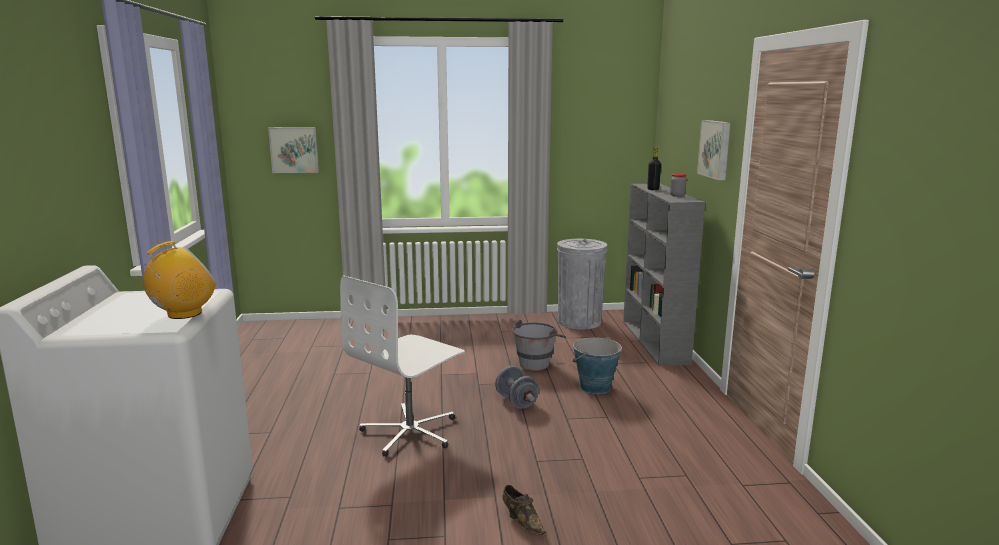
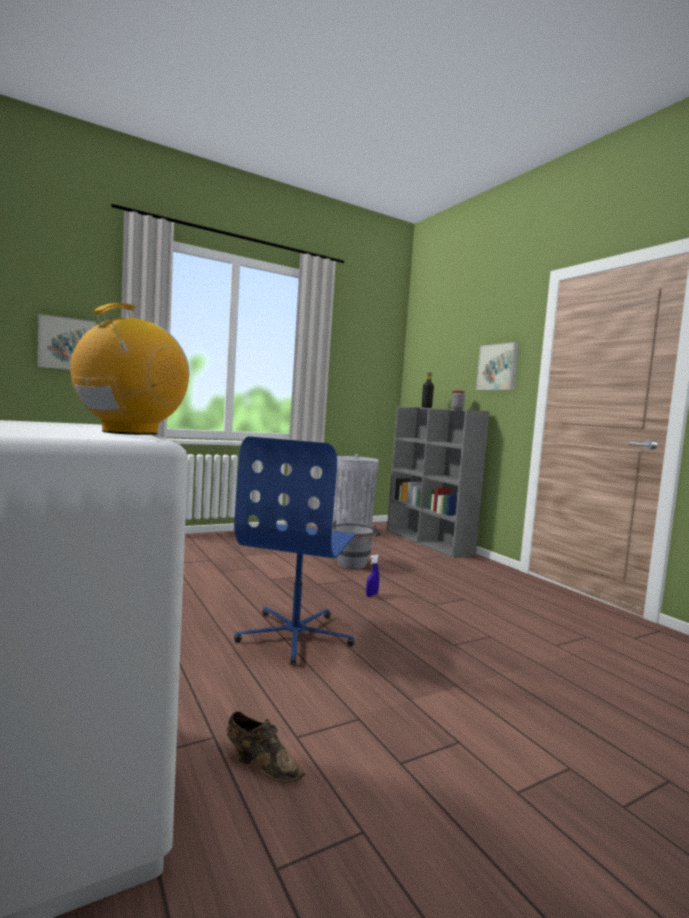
camera: 25 degrees left, 10 degrees down
(410, 432) = (296, 635): white office chair -> blue office chair
(516, 401) = (371, 595): grey dumbbell -> blue spray bottle
(522, 521) = (515, 706): brown shoe -> brown shoe (261, 765)
(595, 387) = (425, 577): bucket -> none

